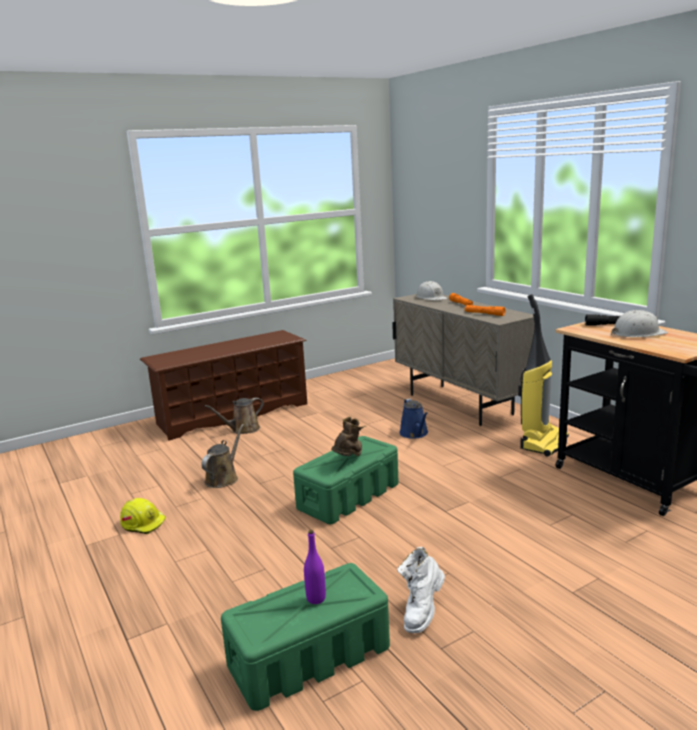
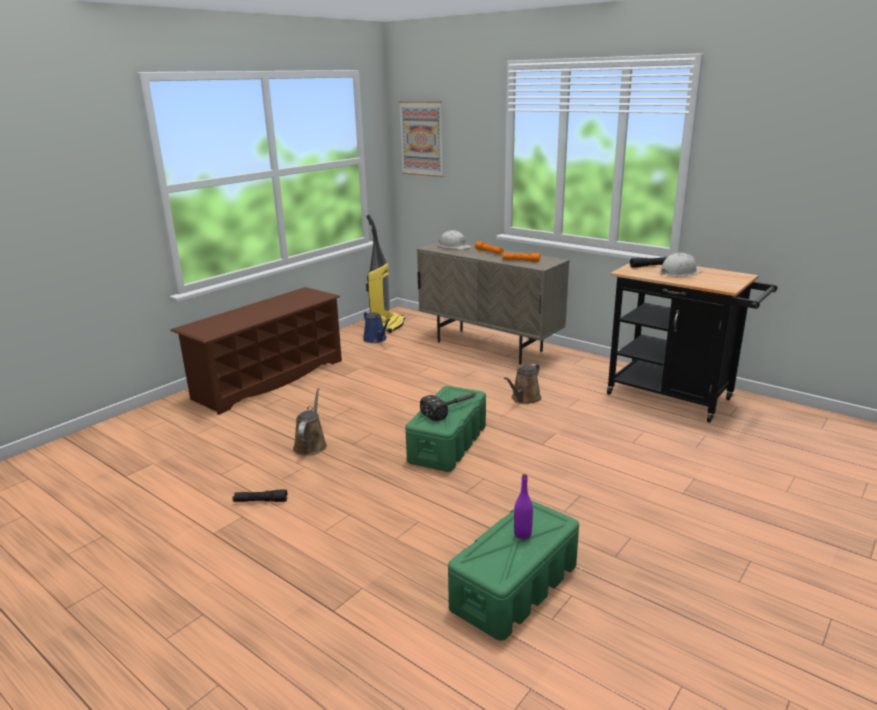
camera: 20 degrees left, 5 degrees up
(144, 523) = (260, 501): yellow hard hat -> black flashlight
(243, 430) = (293, 394): brown watering can -> brown watering can (524, 399)
(349, 459) = (452, 409): brown boot -> hammer
(415, 434) = (467, 378): blue watering can -> blue watering can (376, 339)
(417, 190) = (422, 138): none -> picture
(422, 612) = (581, 531): white boot -> none
(543, 443) = (582, 374): vacuum cleaner -> vacuum cleaner (387, 325)

